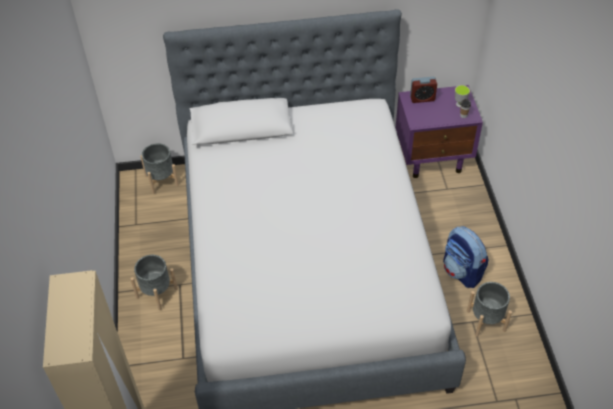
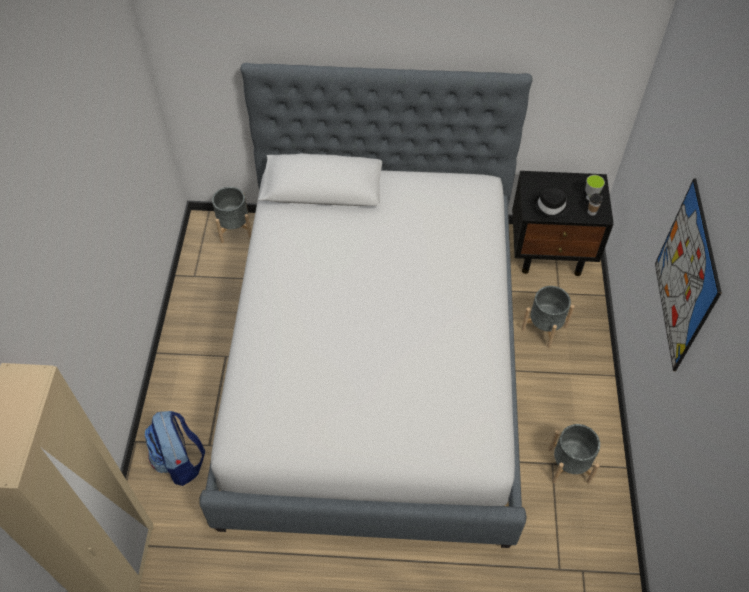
camera: 10 degrees right, 5 degrees up
(156, 293) = (198, 361): grey planter -> grey planter (544, 328)
(422, 98) = (546, 183): alarm clock -> none
(431, 116) = (551, 207): none -> black hat
(433, 158) = (551, 253): purple nightstand -> black nightstand
(462, 272) = (554, 399): backpack -> backpack (180, 461)
(553, 140) = (685, 276): none -> picture

